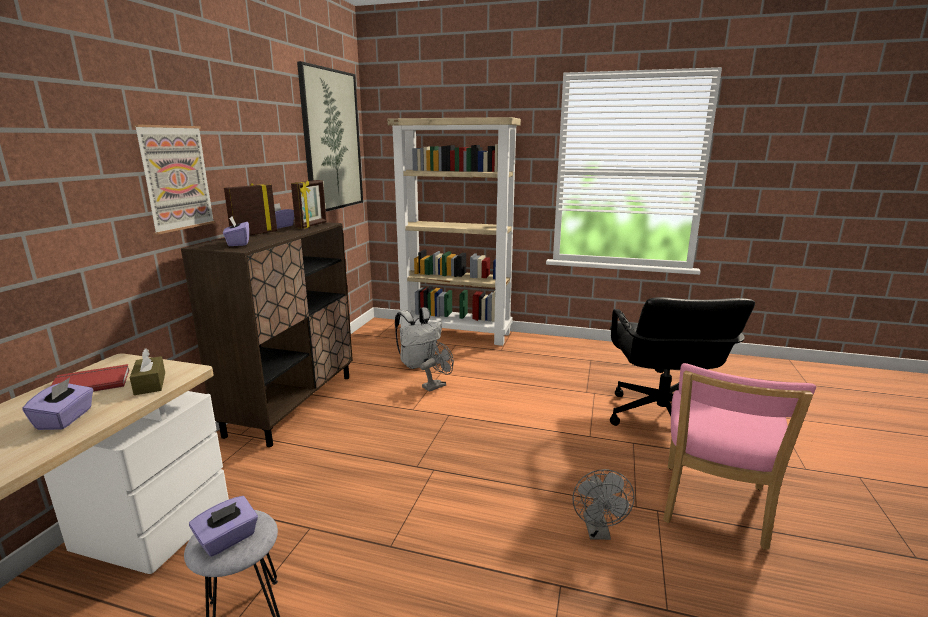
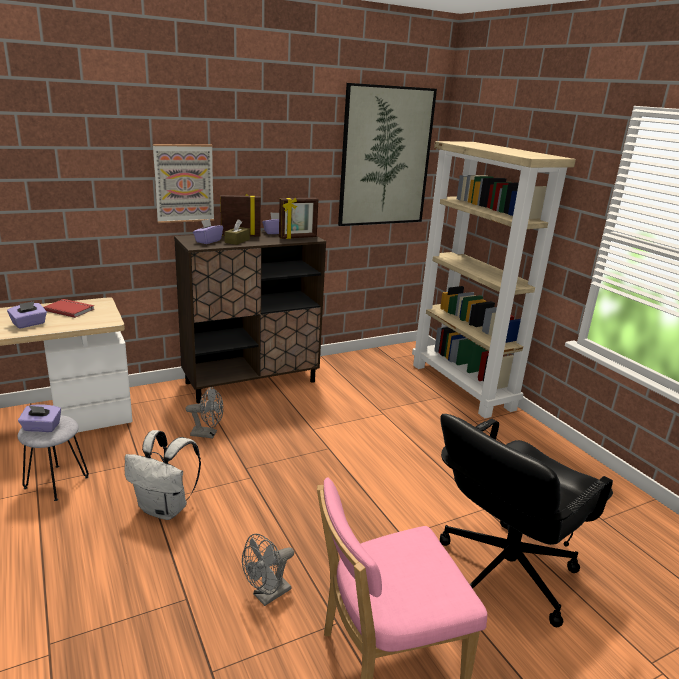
camera: 45 degrees right, 5 degrees up
(150, 383) = (84, 321): brown tissue box -> brown tissue box (237, 241)
(418, 363) = (381, 396): white backpack -> white backpack (165, 508)
(437, 385) = (362, 421): grey fan -> grey fan (208, 434)

